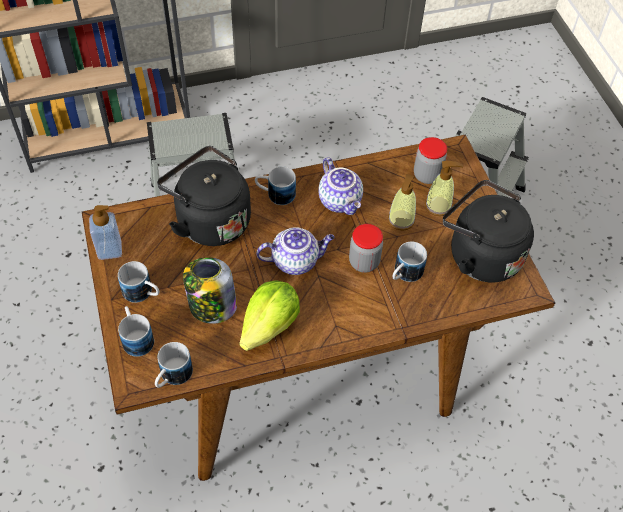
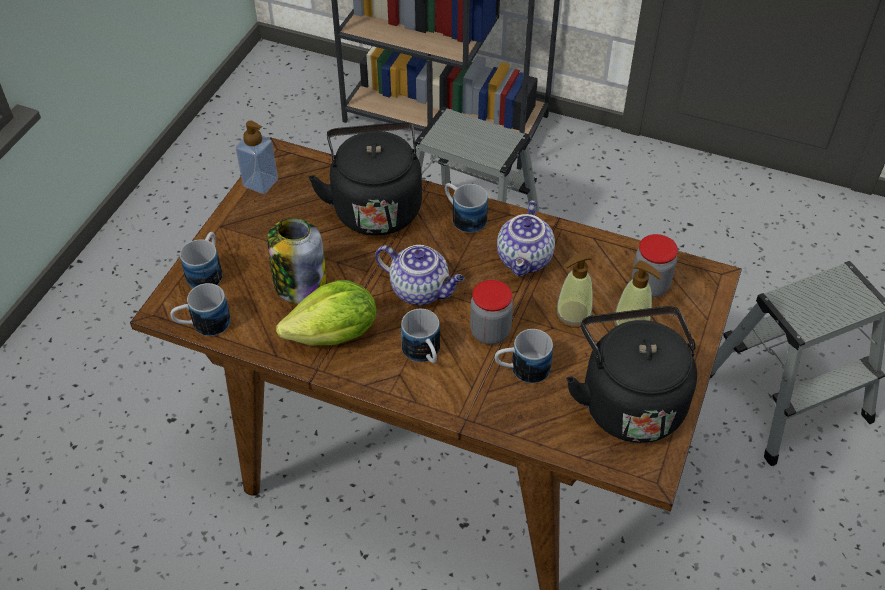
camera: 40 degrees right, 5 degrees down
(143, 293) = (251, 237): mug -> mug (424, 354)

